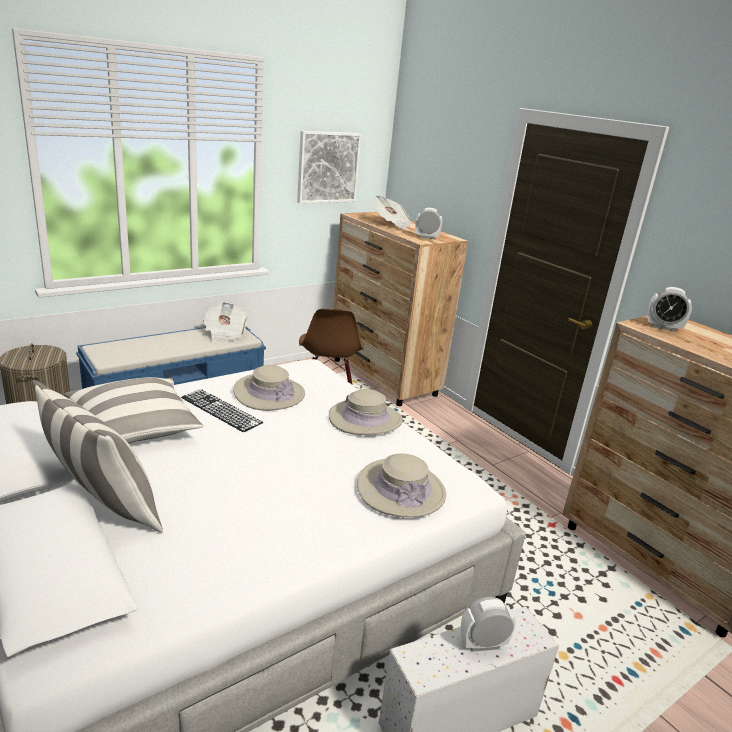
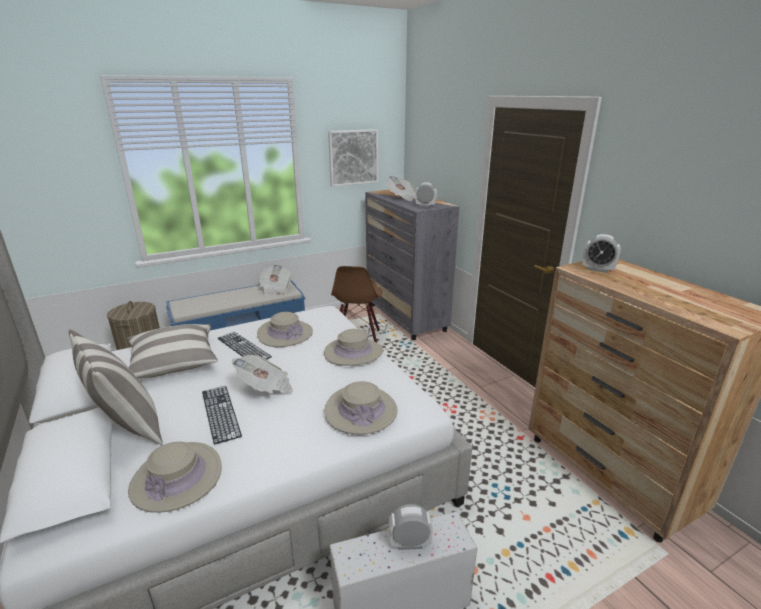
camera: 10 degrees right, 0 degrees up
(198, 572) = (176, 477): none -> beige hat
(224, 492) = (220, 413): none -> keyboard
(271, 461) = (265, 387): none -> newspaper
(383, 378) = (406, 318): brown dresser -> grey dresser

